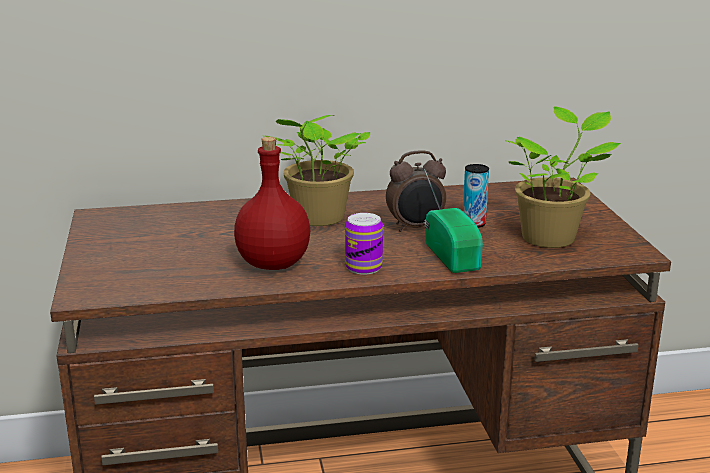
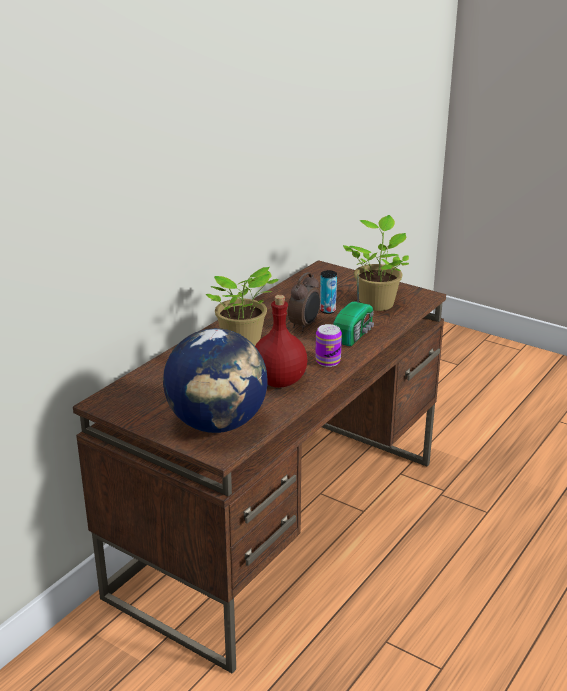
camera: 45 degrees left, 5 degrees up
(136, 273) = (217, 424): none -> globe
(453, 255) = (354, 334): radio -> radio turned 90 degrees clockwise

